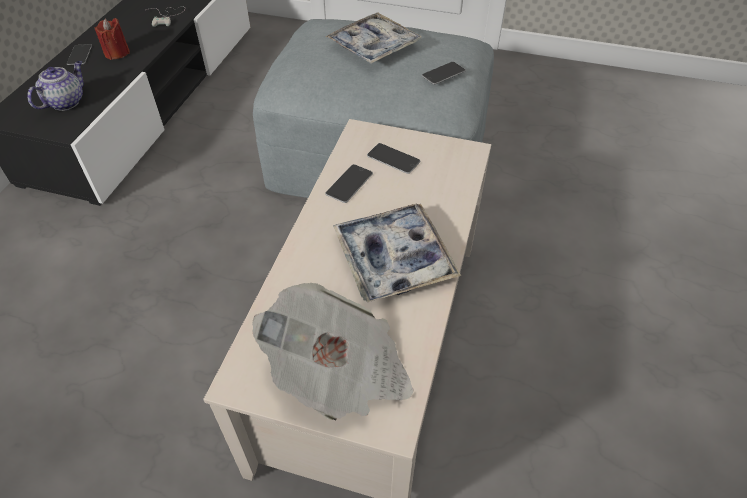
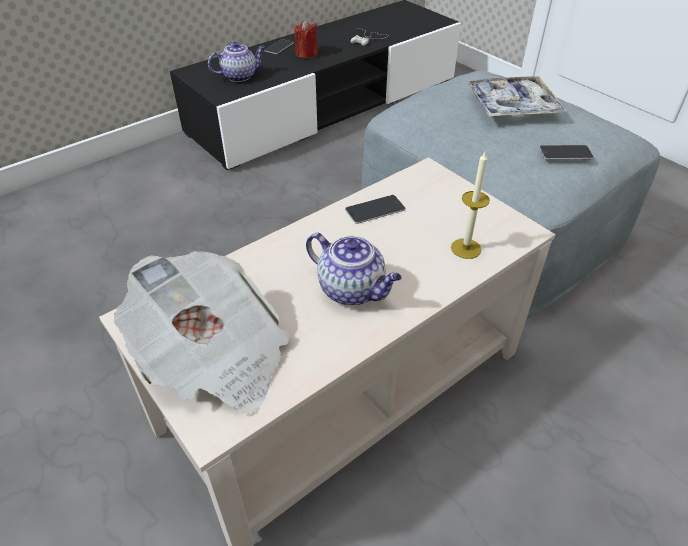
camera: 35 degrees right, 5 degrees down
(393, 158) = (437, 206): phone -> none
(394, 259) = (353, 290): tray -> teapot
(443, 184) = (466, 248): none -> candle

